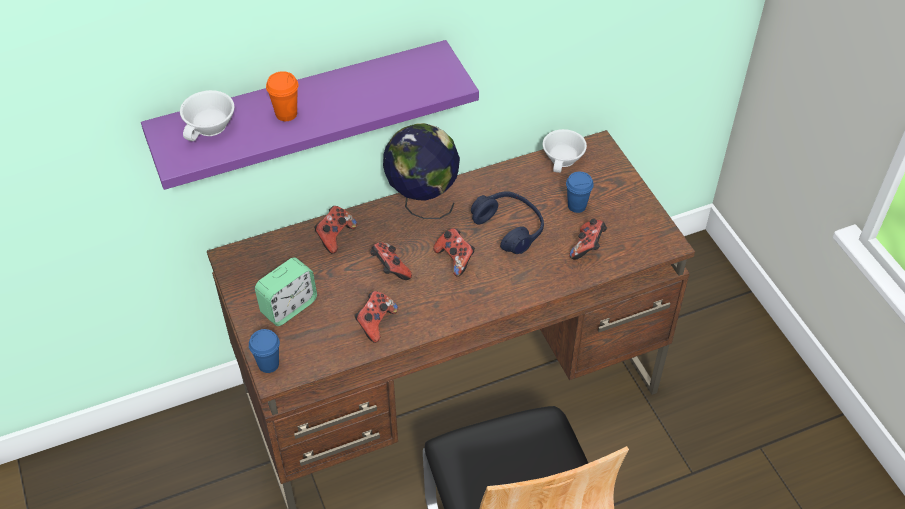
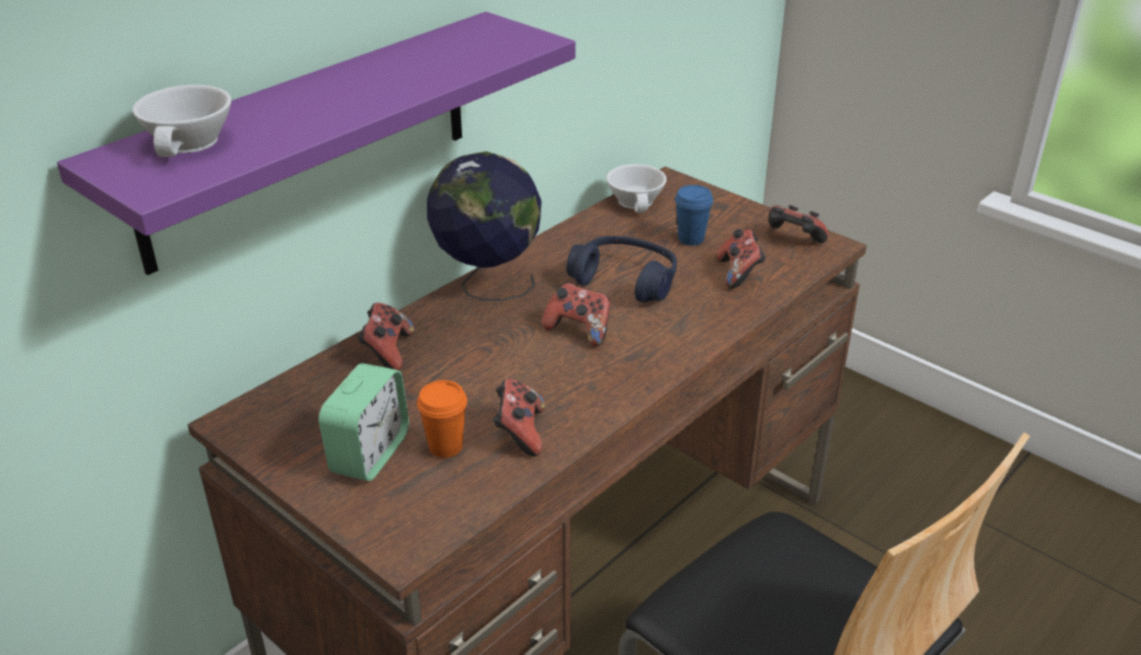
camera: 25 degrees left, 15 degrees down
(268, 364) = (383, 538): blue cup -> none
(286, 114) = (310, 107): orange cup -> orange cup (445, 447)
(390, 269) = (496, 366): game controller -> game controller (793, 240)

